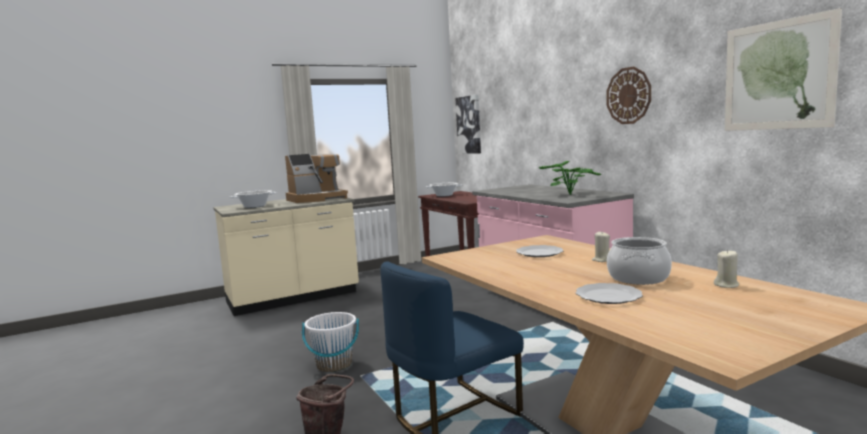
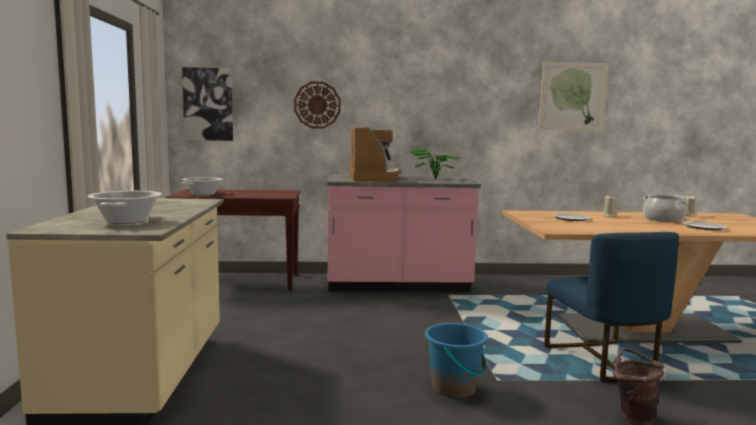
camera: 65 degrees left, 0 degrees up
(317, 199) = (160, 203): coffee machine -> coffee machine (374, 178)
(334, 365) = (454, 388): white bucket -> blue bucket
(628, 95) = (457, 96): wall clock -> wall clock (317, 105)

